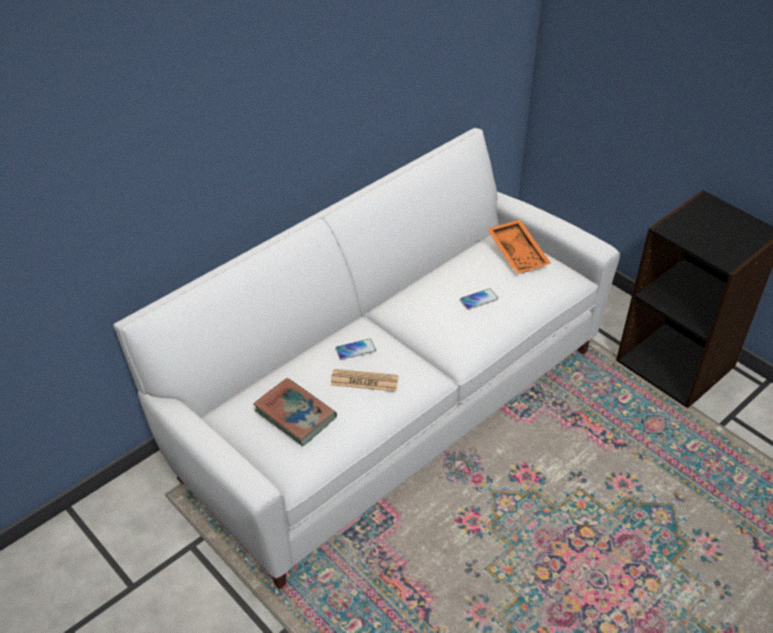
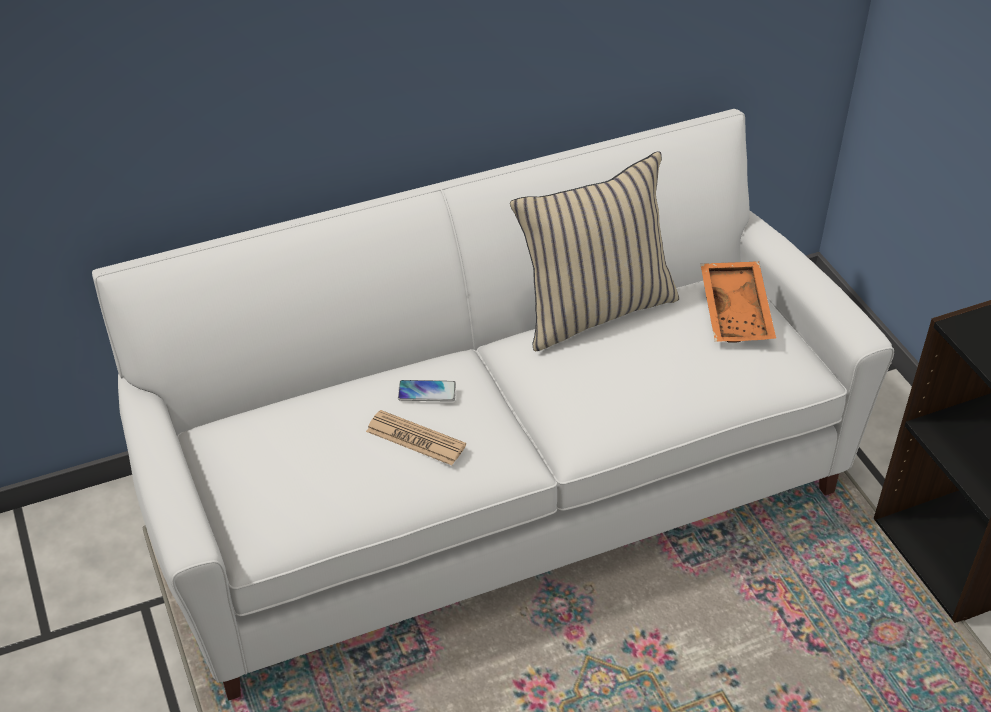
camera: 20 degrees right, 0 degrees up
(295, 414) = (298, 459): book -> none
(431, 272) = (593, 309): none -> beige pillow
(479, 299) = (641, 365): phone -> none

